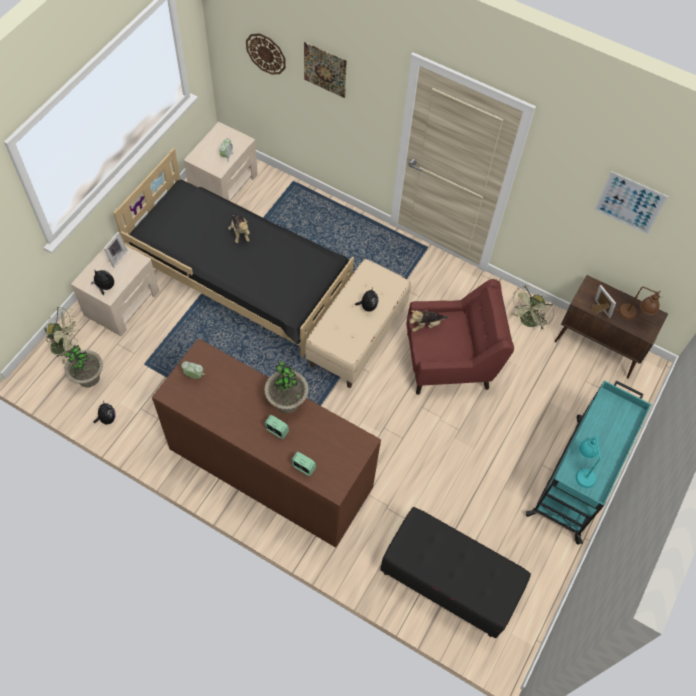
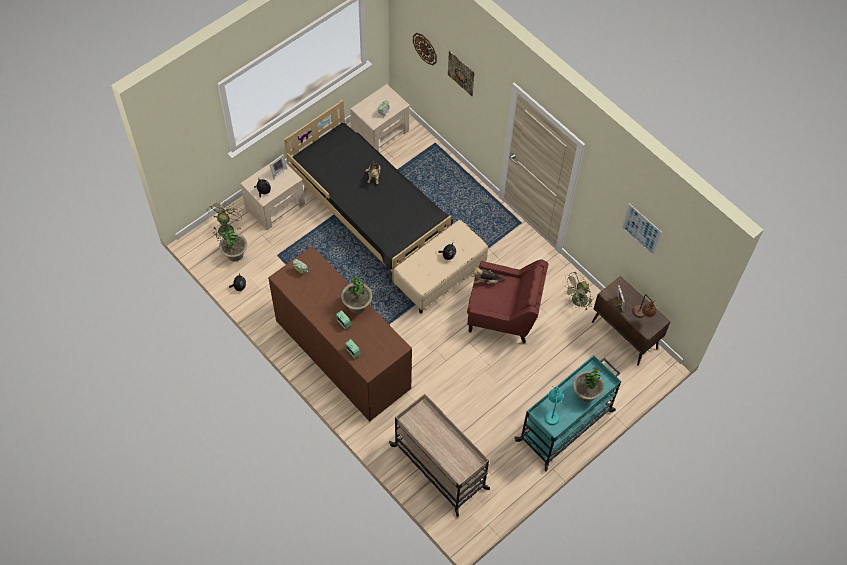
camera: 20 degrees right, 0 degrees up
(66, 346) = (226, 227): green fan -> green fan turned 105 degrees counterclockwise
(448, 582) = (440, 468): black bench -> beige cart
(612, 433) = (585, 394): none -> potted plant

